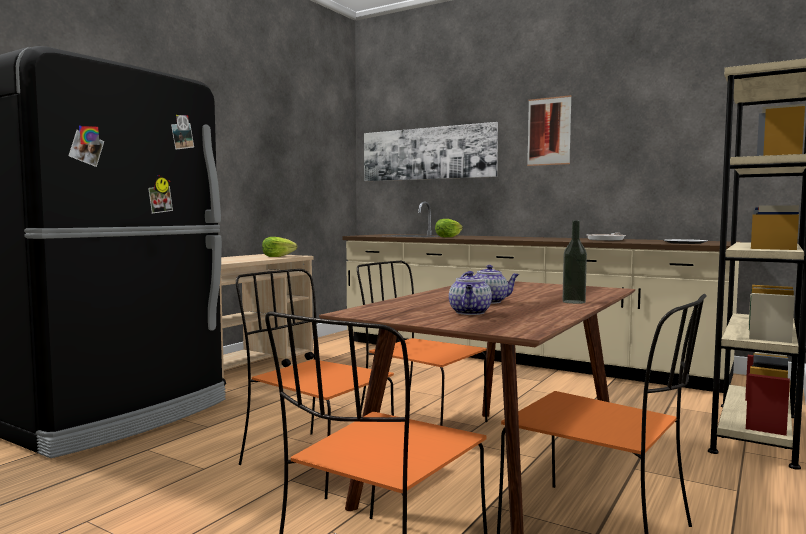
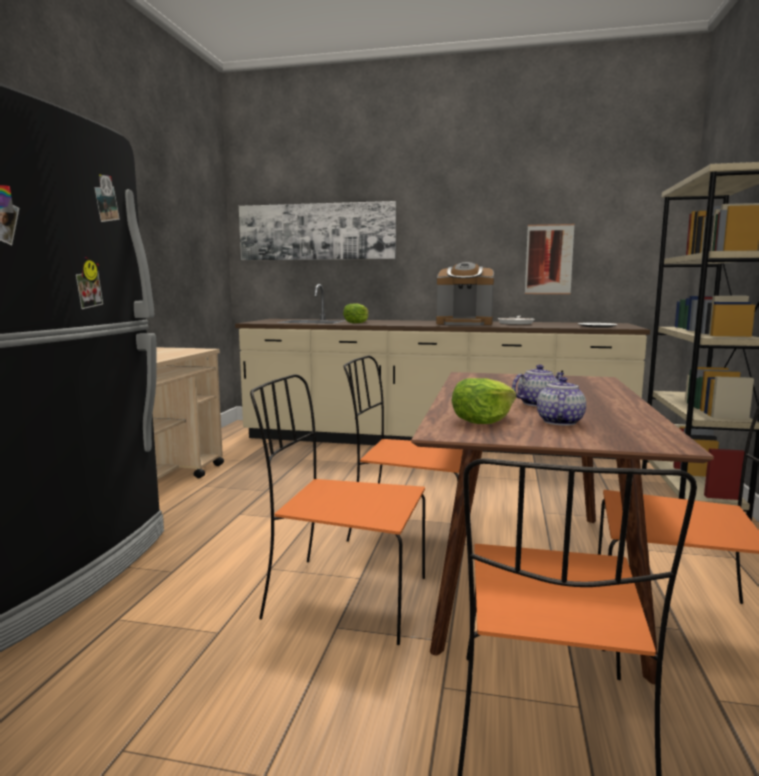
camera: 20 degrees left, 5 degrees up
(277, 256) = (180, 351): lettuce -> lettuce (482, 420)
(470, 313) = (559, 421): teapot -> teapot turned 150 degrees counterclockwise
(549, 131) = (450, 214): picture -> picture (549, 259)
(549, 239) = (464, 324): none -> coffee machine
(573, 302) = (610, 398): bottle -> none

